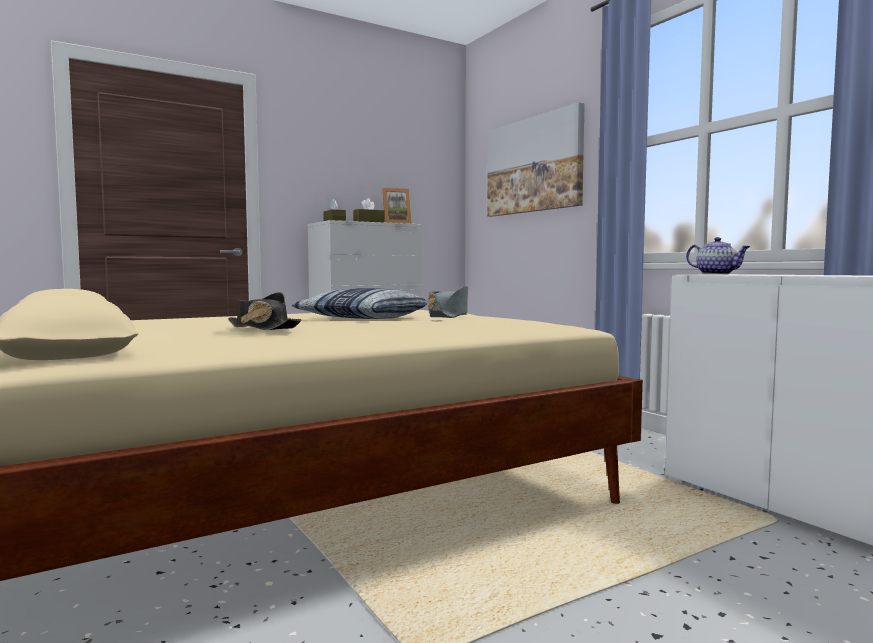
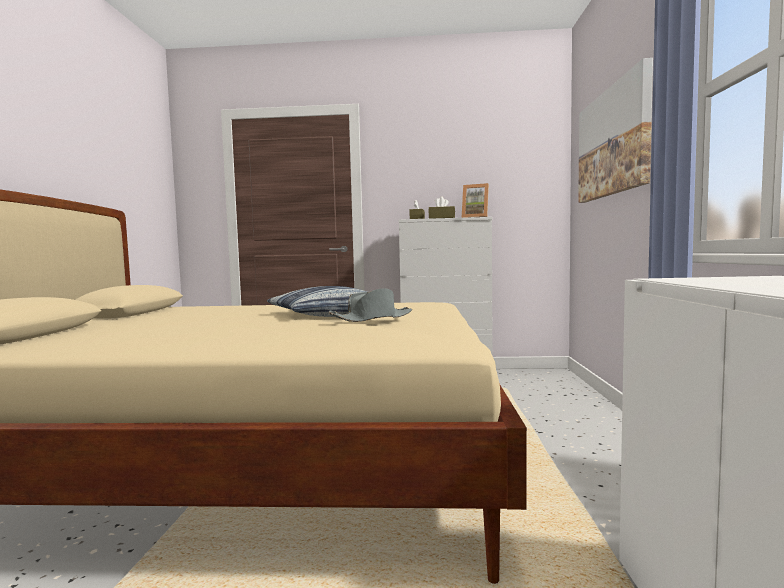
camera: 35 degrees right, 0 degrees up
(262, 328) = (193, 323): black hat -> none
(717, 274) = (696, 279): teapot -> none

